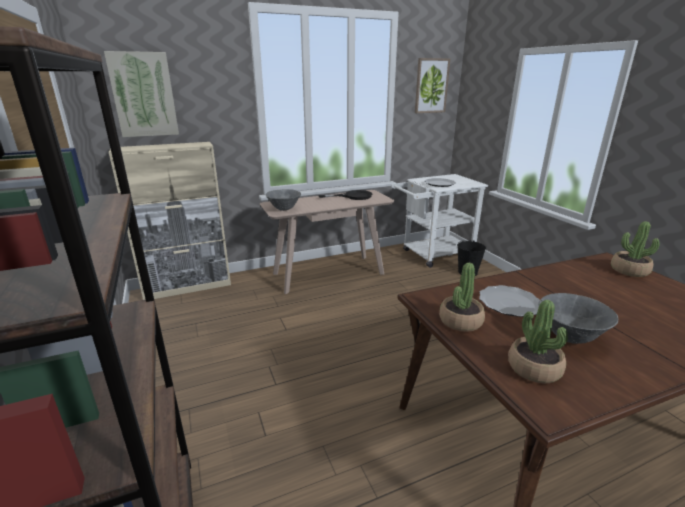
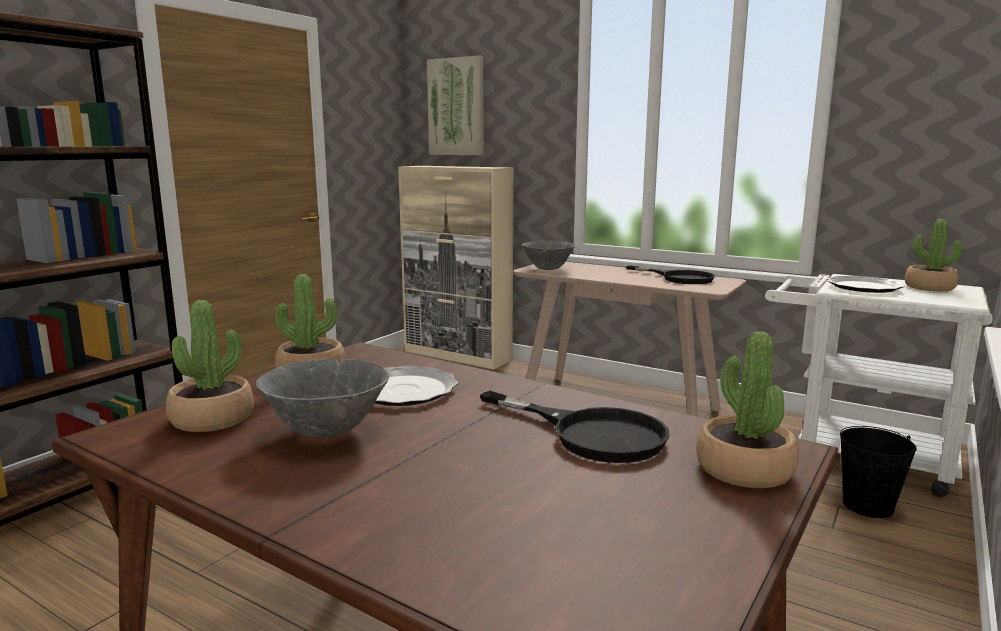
camera: 55 degrees right, 10 degrees down
(431, 86) = (936, 81): picture -> none
(449, 178) = (929, 287): none -> potted plant
(587, 281) = (591, 433): none -> black frying pan

